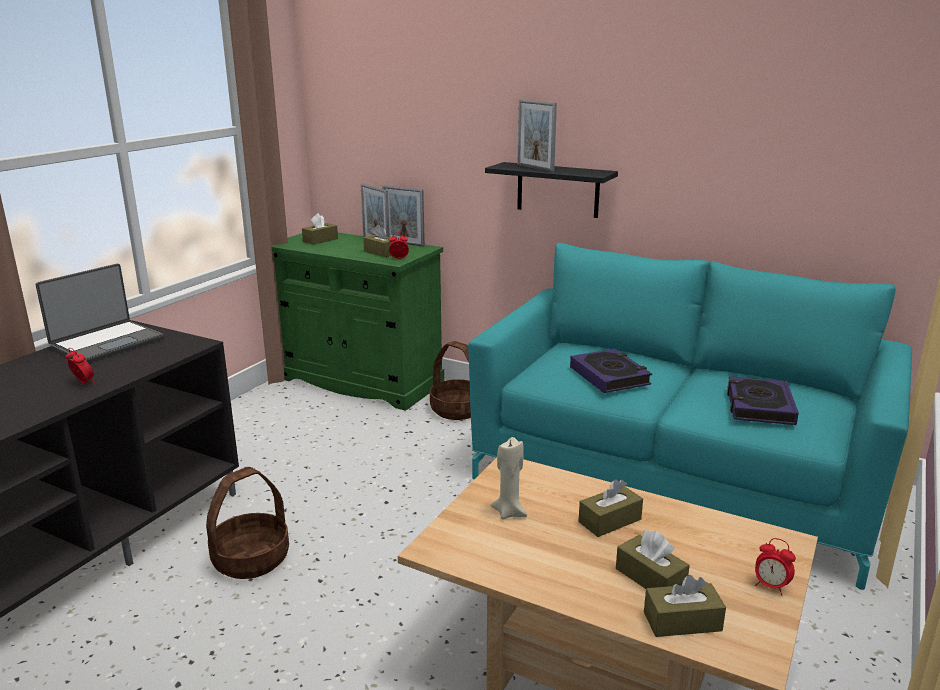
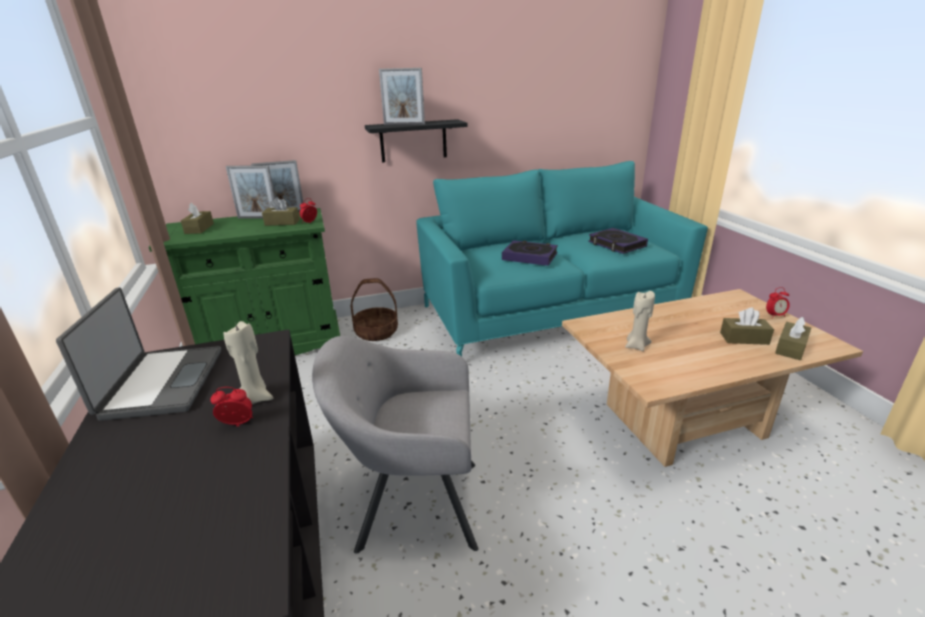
camera: 45 degrees left, 5 degrees up
(118, 374) = (256, 398): none -> beige candle
(251, 558) = (412, 504): basket -> grey armchair
(609, 521) = (677, 324): brown tissue box -> none

